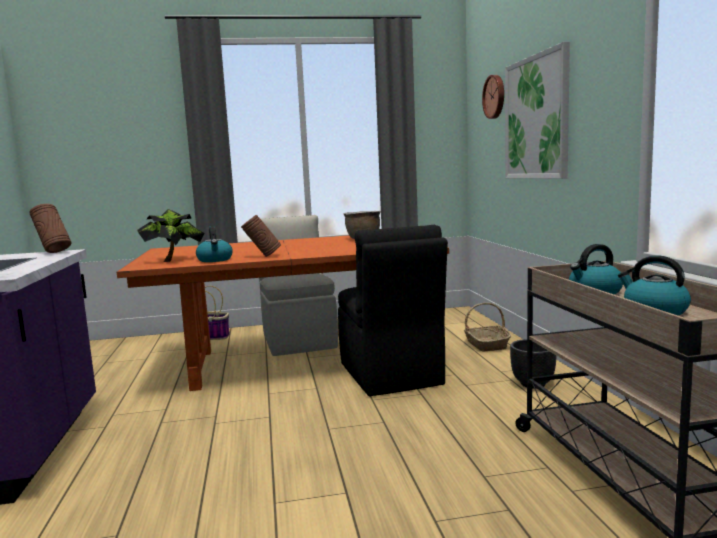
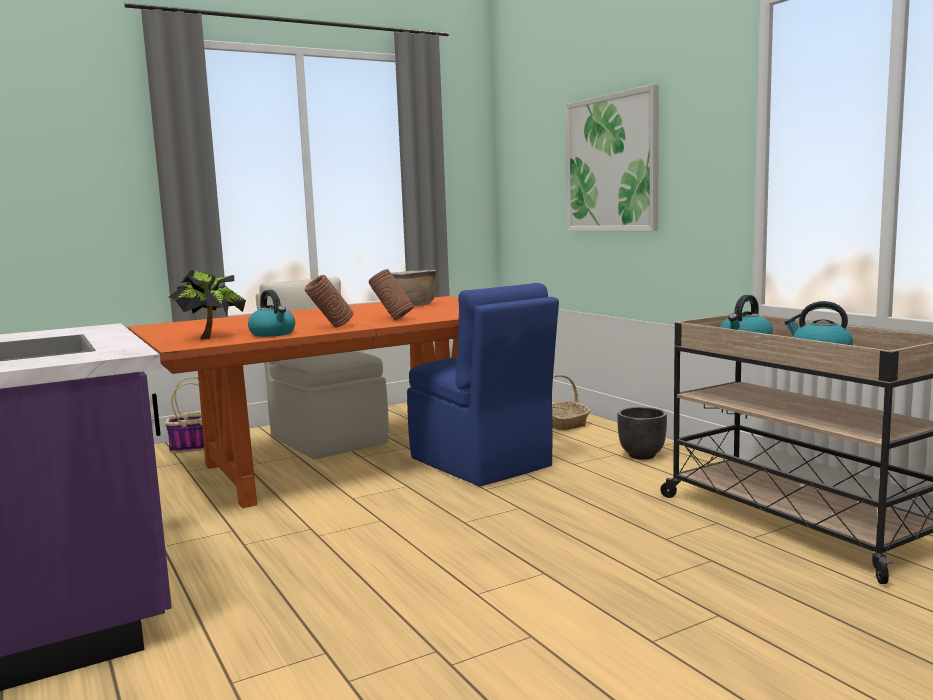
camera: 20 degrees left, 0 degrees up
(53, 252) = (85, 328): brown vase -> brown vase (392, 319)
(390, 375) = (482, 464): black chair -> blue chair
(495, 96) = (545, 136): wall clock -> none

